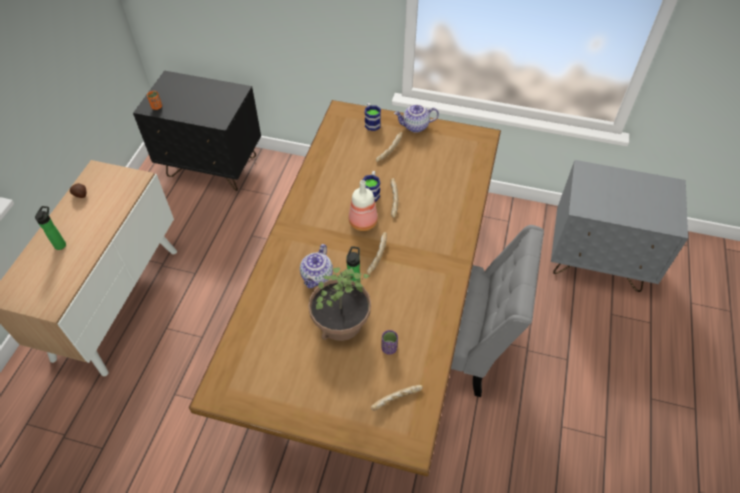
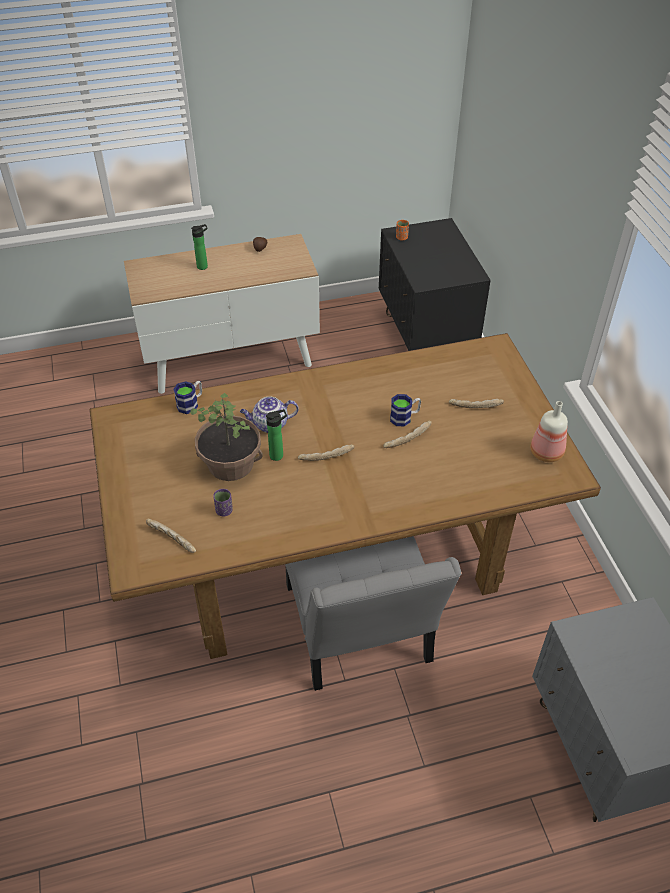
camera: 60 degrees right, 5 degrees down
(362, 222) = (360, 427): bottle -> bottle (546, 451)
(371, 122) = (502, 375): mug -> mug (191, 403)
(415, 127) = (530, 412): teapot -> none

